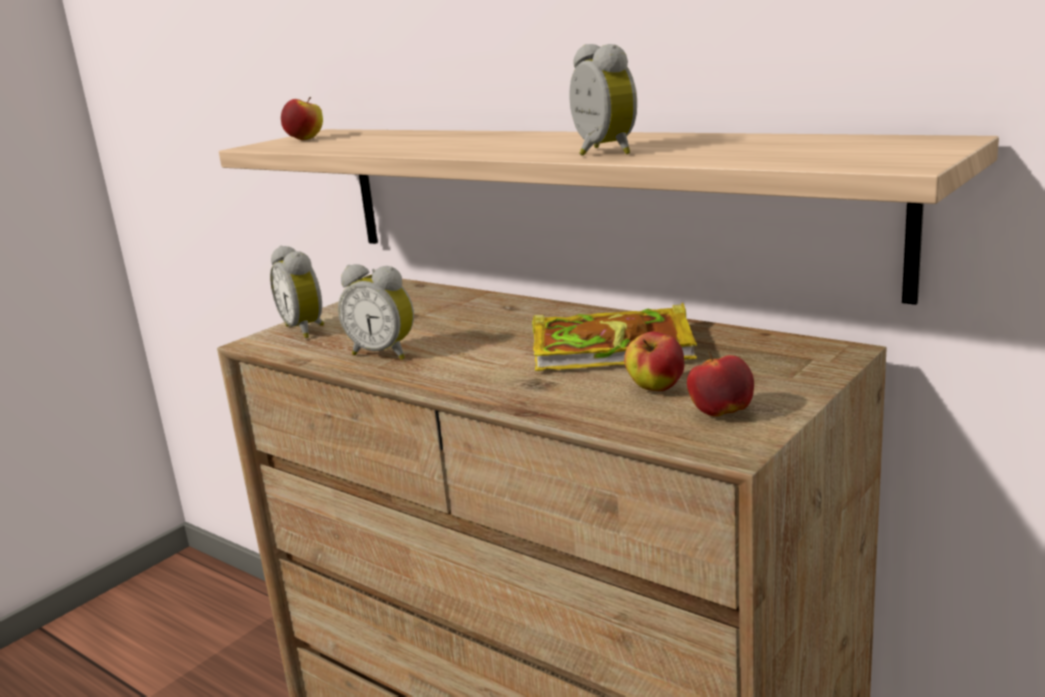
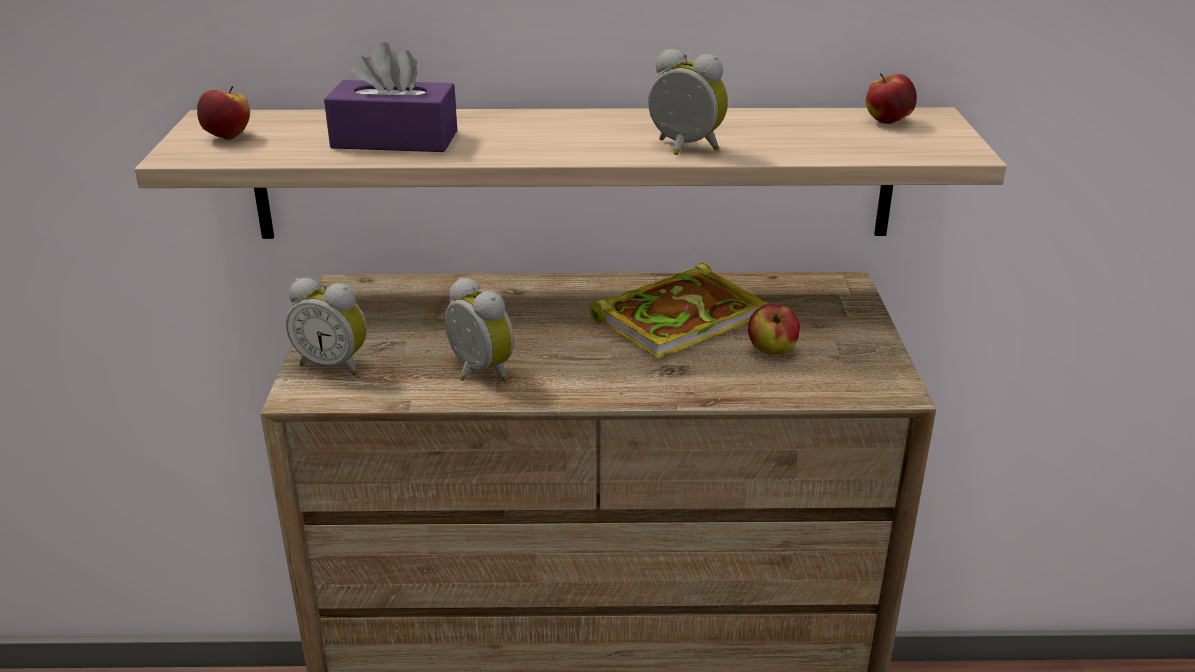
camera: 40 degrees left, 10 degrees up
(384, 353) = (477, 373): alarm clock -> alarm clock turned 120 degrees counterclockwise
(398, 143) = (395, 139): none -> purple tissue box
(720, 413) = (848, 362): apple -> apple (887, 122)

